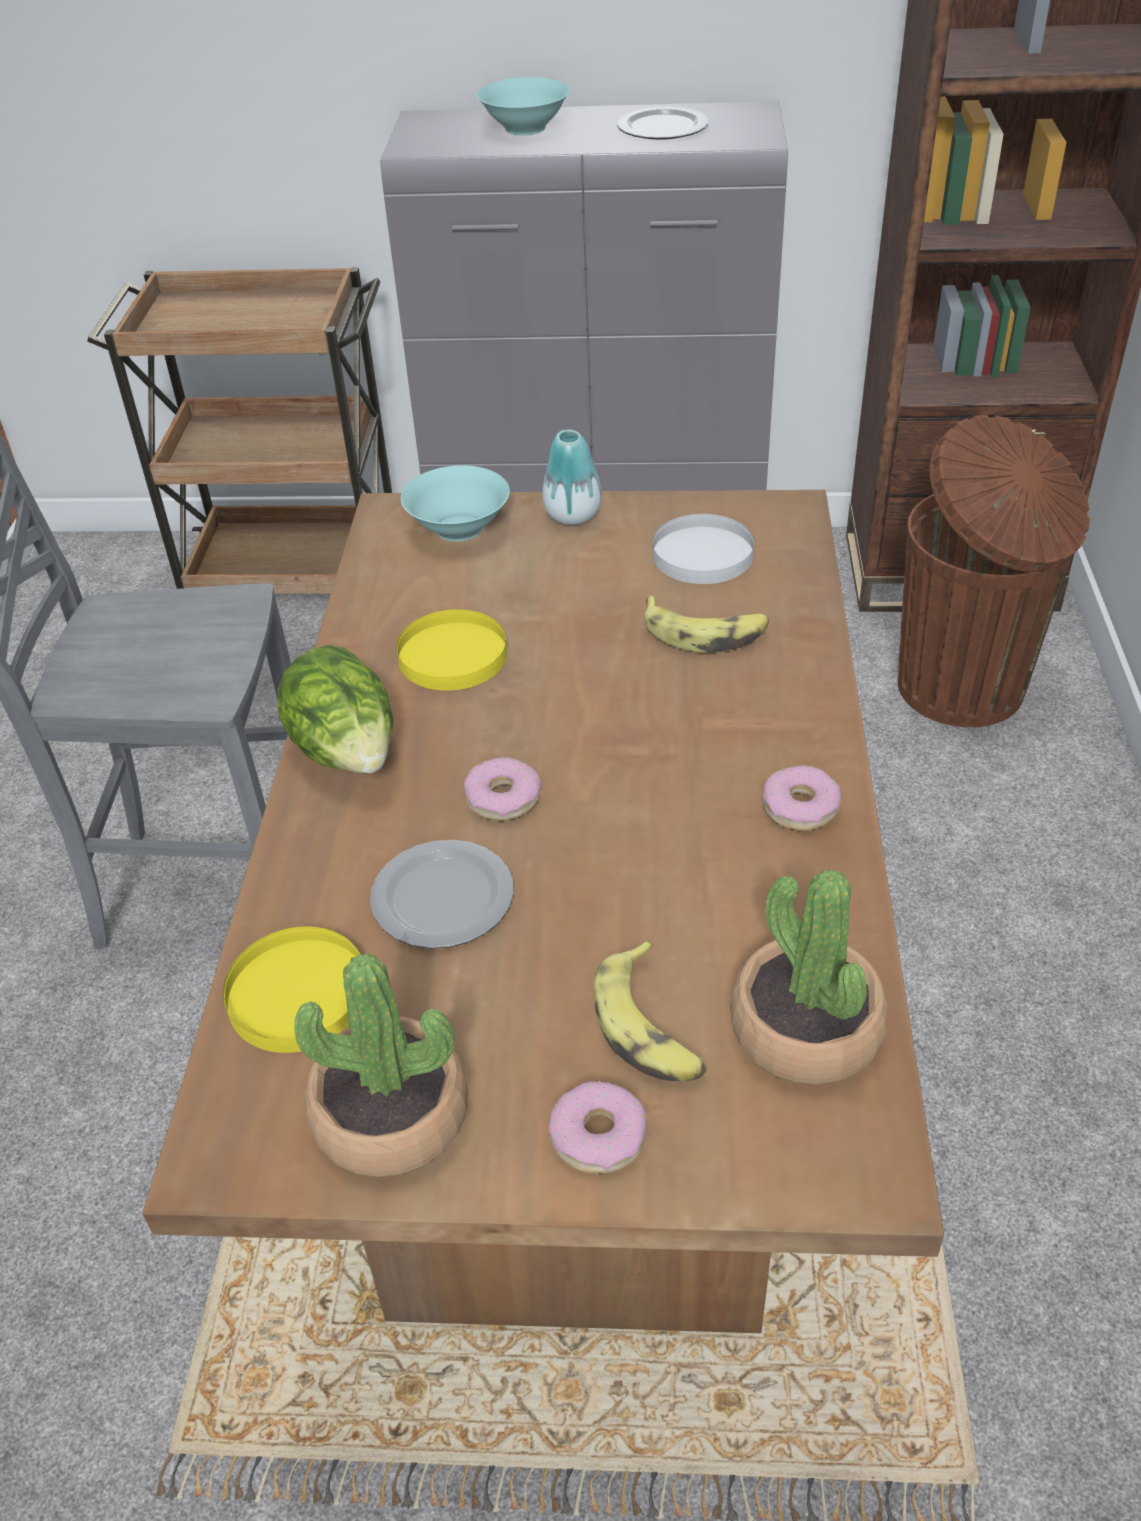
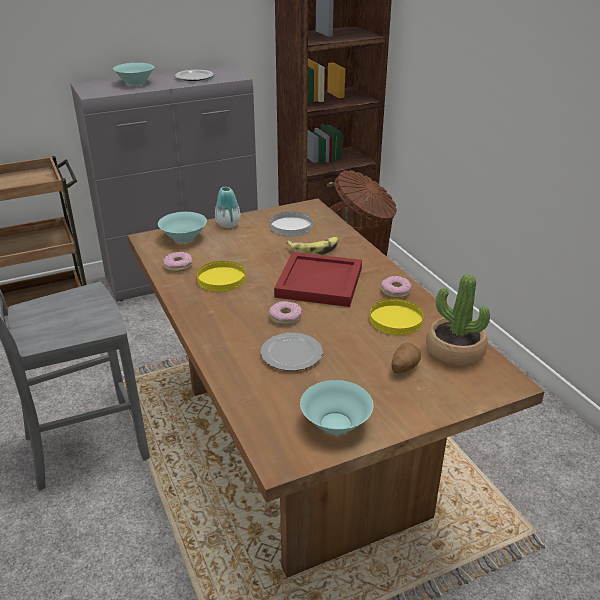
camera: 30 degrees left, 10 degrees down
(298, 993) = (262, 400): yellow plate -> yellow plate (396, 319)
(348, 754) = (208, 320): lettuce -> none
(391, 1116) = (335, 424): potted plant -> turquoise bowl
(598, 1136) = (415, 403): donut -> donut (178, 266)
(650, 727) = (321, 282): none -> red tray
(650, 1028) = (403, 368): banana -> potato

